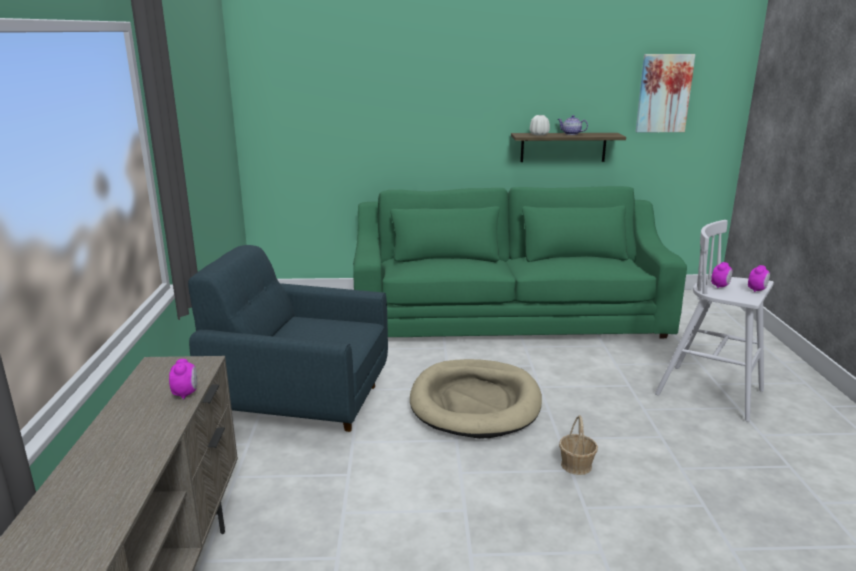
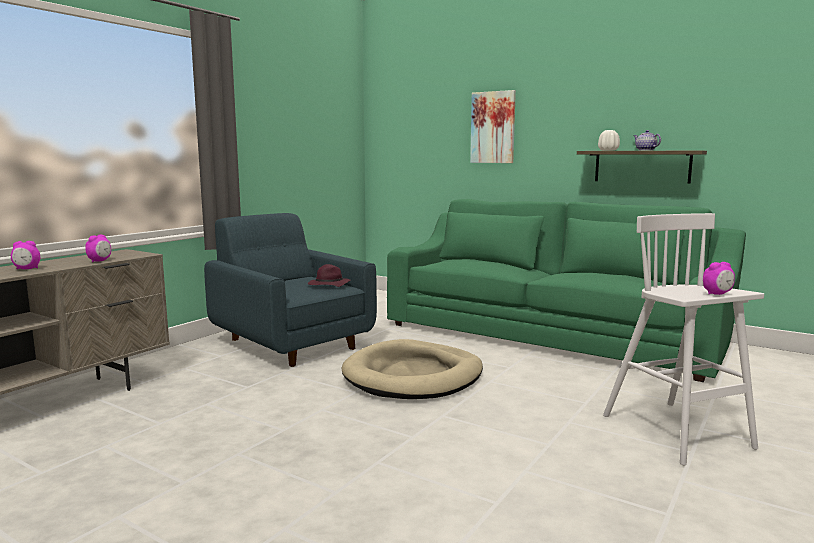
camera: 35 degrees right, 10 degrees down
(347, 328) = (328, 285): none -> purple hat
(576, 465) = (423, 435): basket -> none
(664, 93) = (767, 104): picture -> picture (493, 127)
(720, 286) = (679, 288): alarm clock -> alarm clock (27, 269)

